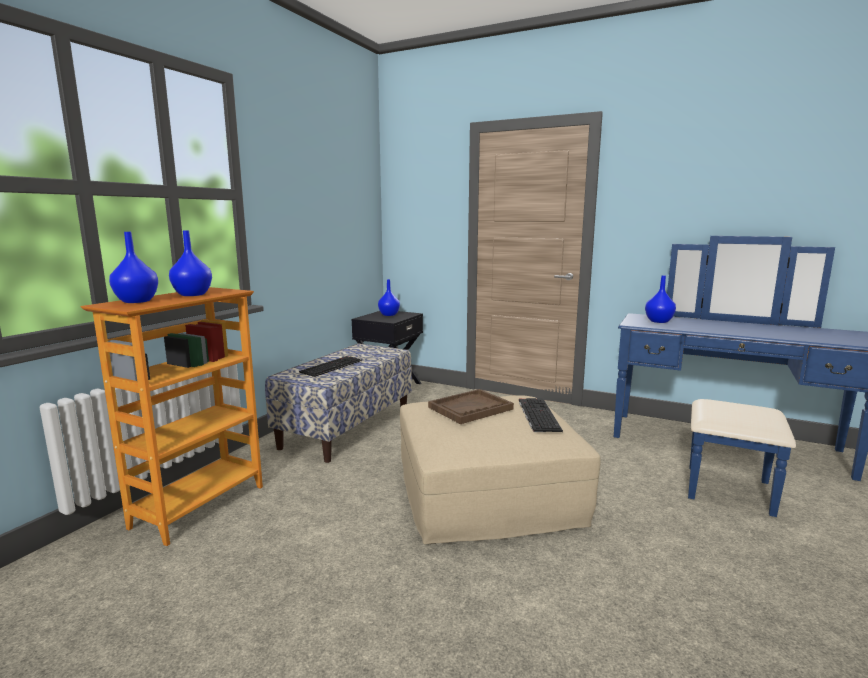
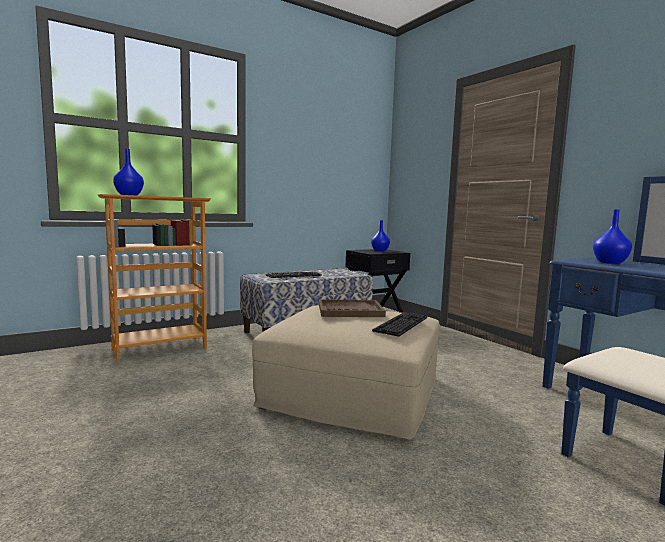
camera: 30 degrees right, 5 degrees down
(193, 294) = (170, 196): blue vase -> none

